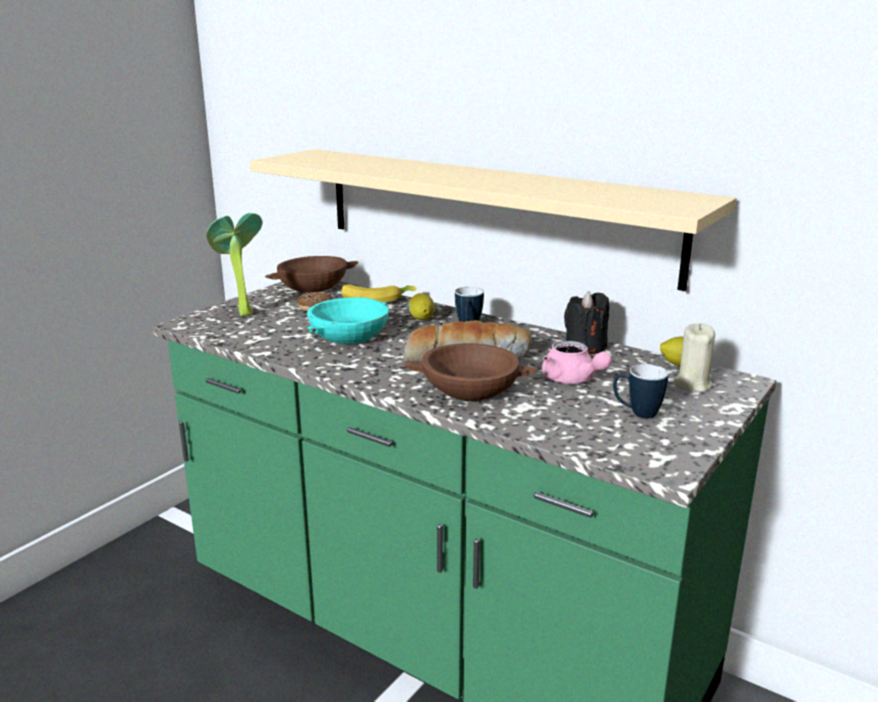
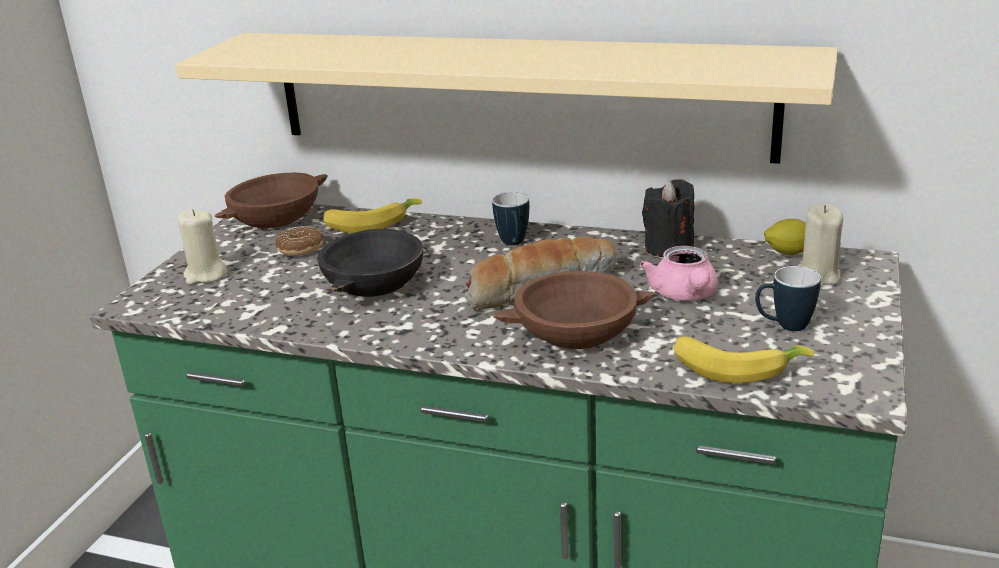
camera: 15 degrees left, 5 degrees up
(241, 314) = (206, 275): potted plant -> beige candle
(348, 336) = (373, 284): turquoise bowl -> black bowl
(421, 319) = (449, 242): lemon -> none
(572, 380) = (684, 295): pink teapot -> pink teapot turned 45 degrees clockwise
(577, 432) = (736, 366): none -> banana

